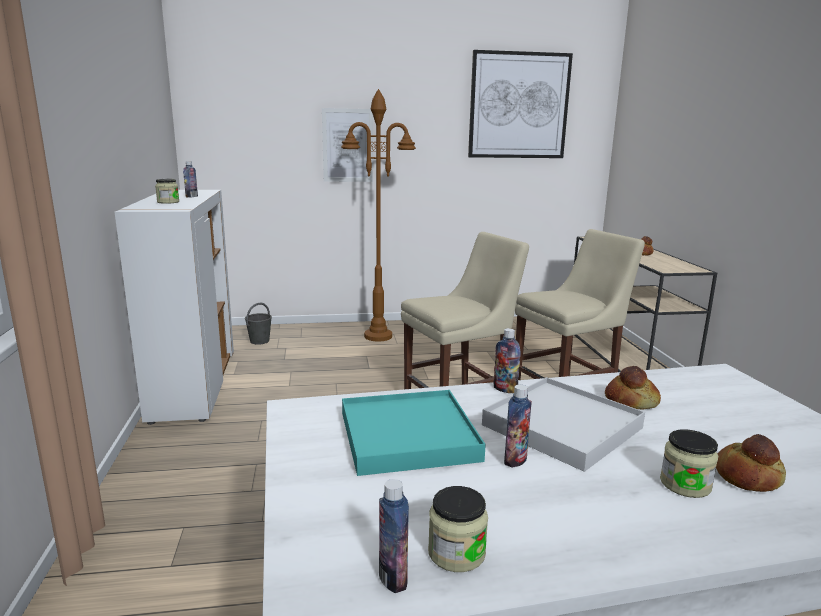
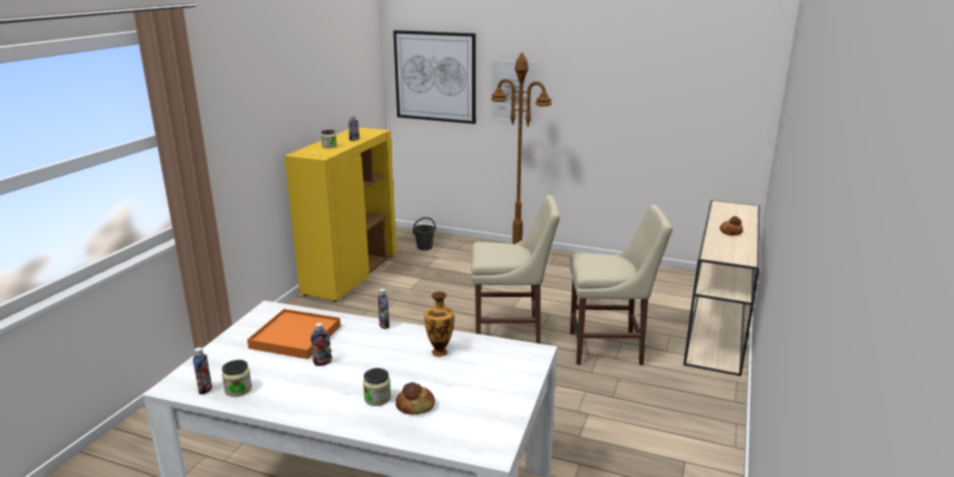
camera: 30 degrees right, 5 degrees up
(193, 386) = (351, 274): white cabinet -> yellow cabinet
(408, 436) = (295, 337): turquoise tray -> orange tray
(518, 106) = (674, 63): picture -> picture (435, 76)
(562, 426) = (375, 354): white tray -> none
(631, 401) = (440, 351): bread -> vase

